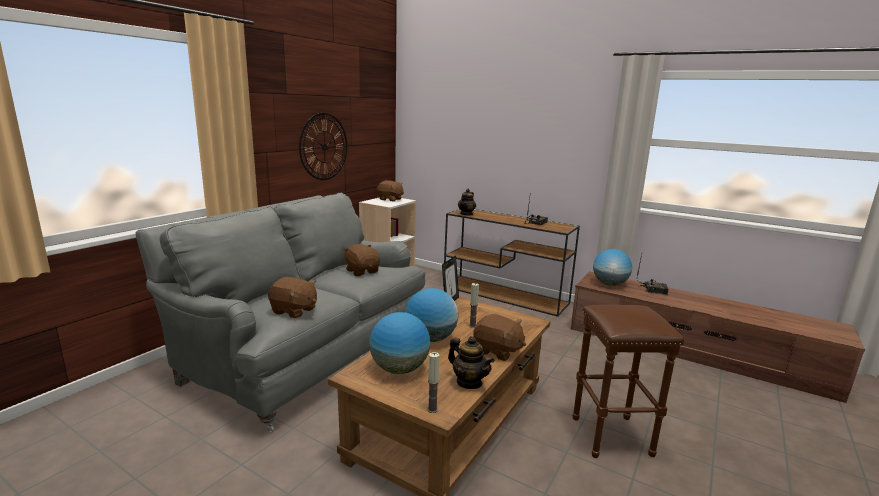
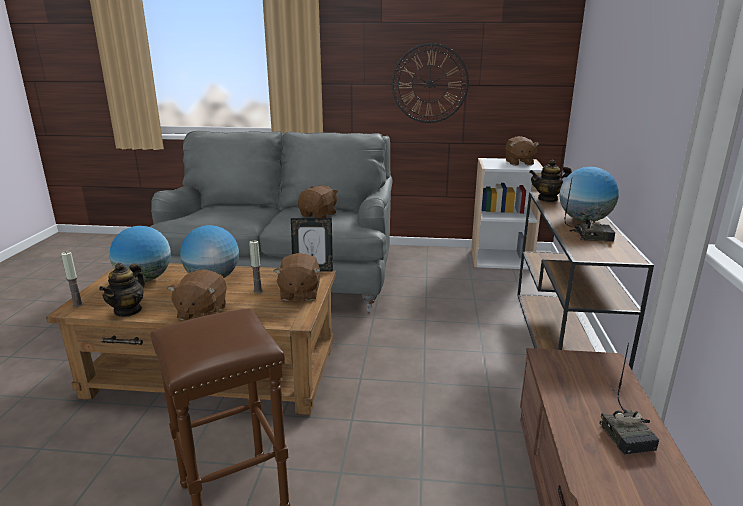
camera: 65 degrees right, 5 degrees up
(294, 311) = (203, 217): brown plush toy -> brown plush toy (299, 293)
(610, 284) = (581, 380): globe -> globe (584, 220)

